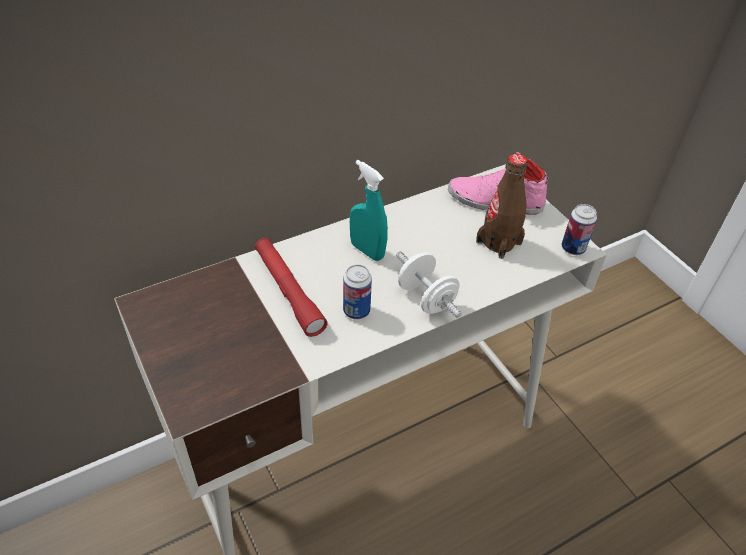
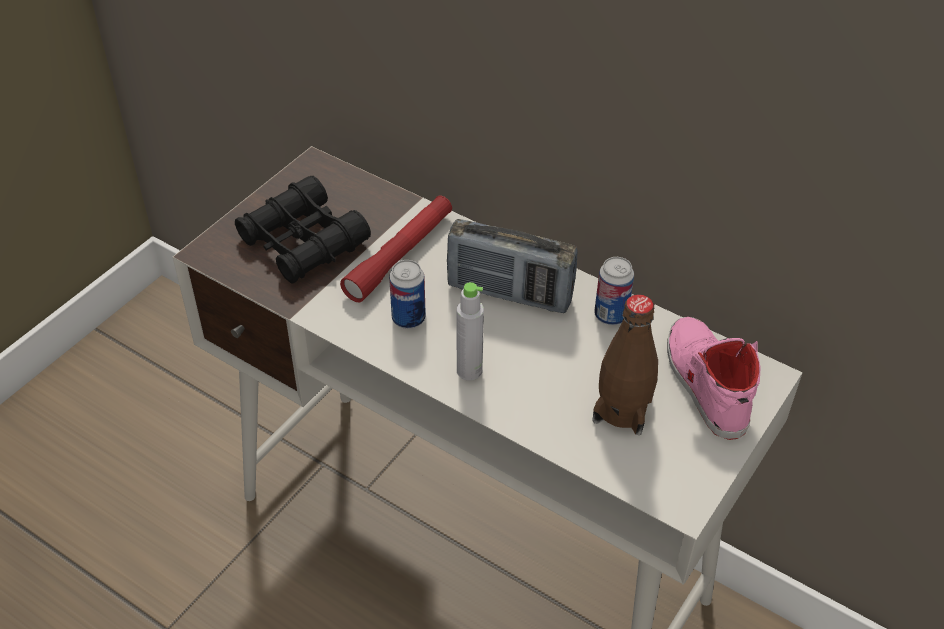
camera: 65 degrees right, 0 degrees up
(228, 343) = (303, 242): none -> black binoculars
(367, 251) = (509, 293): turquoise spray bottle -> radio
(426, 298) = (469, 371): white dumbbell -> grey bottle
(573, 248) = (676, 495): can -> can (610, 315)

